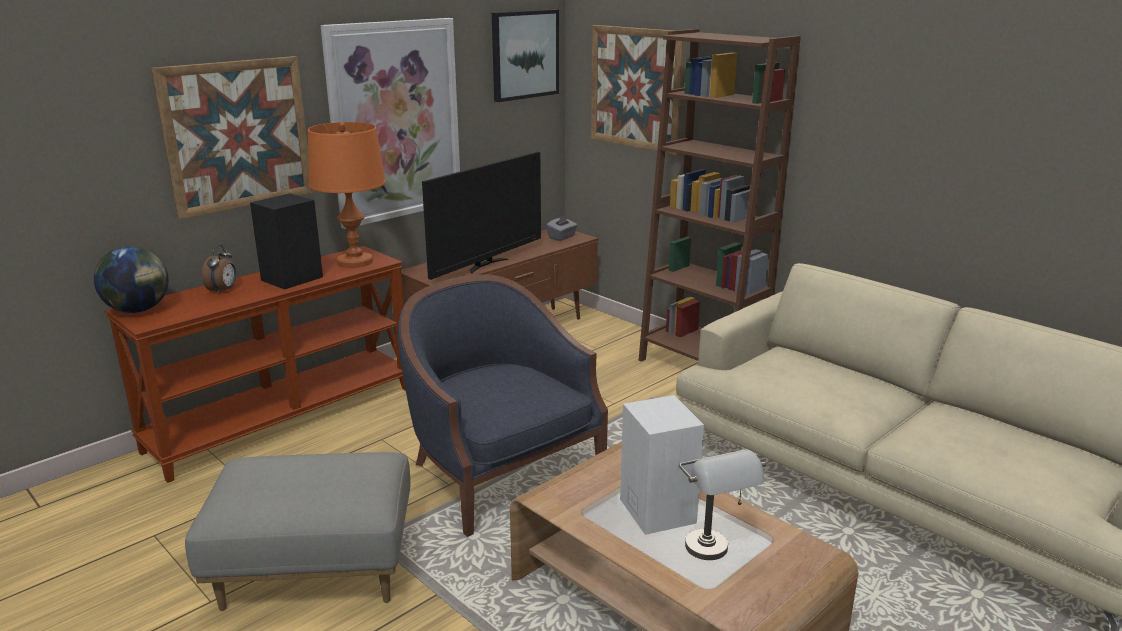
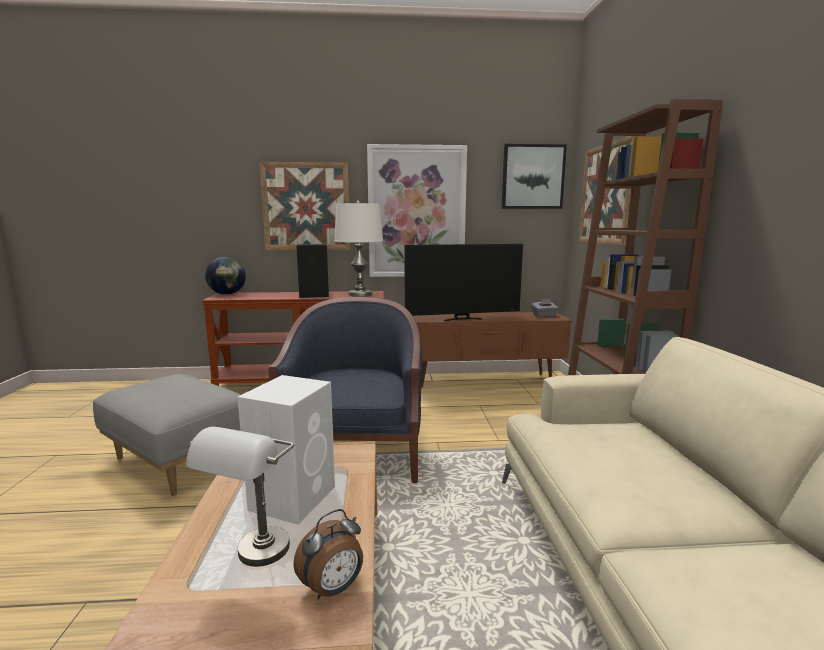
camera: 40 degrees right, 10 degrees down
(223, 290) = (275, 294): alarm clock -> alarm clock (333, 589)
(355, 262) = (360, 294): orange table lamp -> white table lamp

